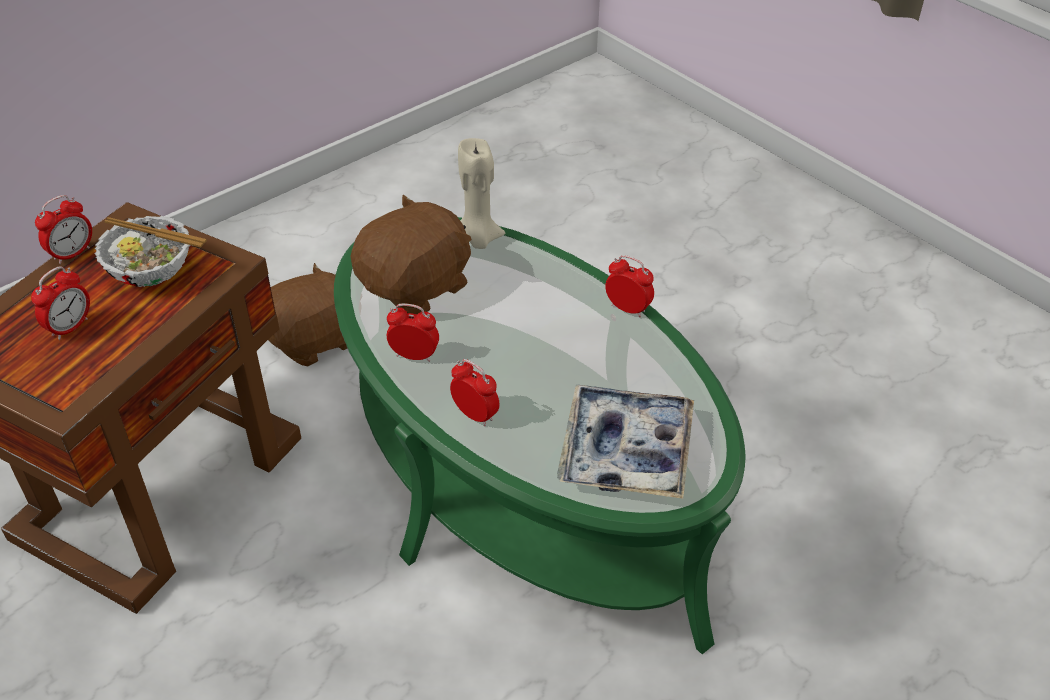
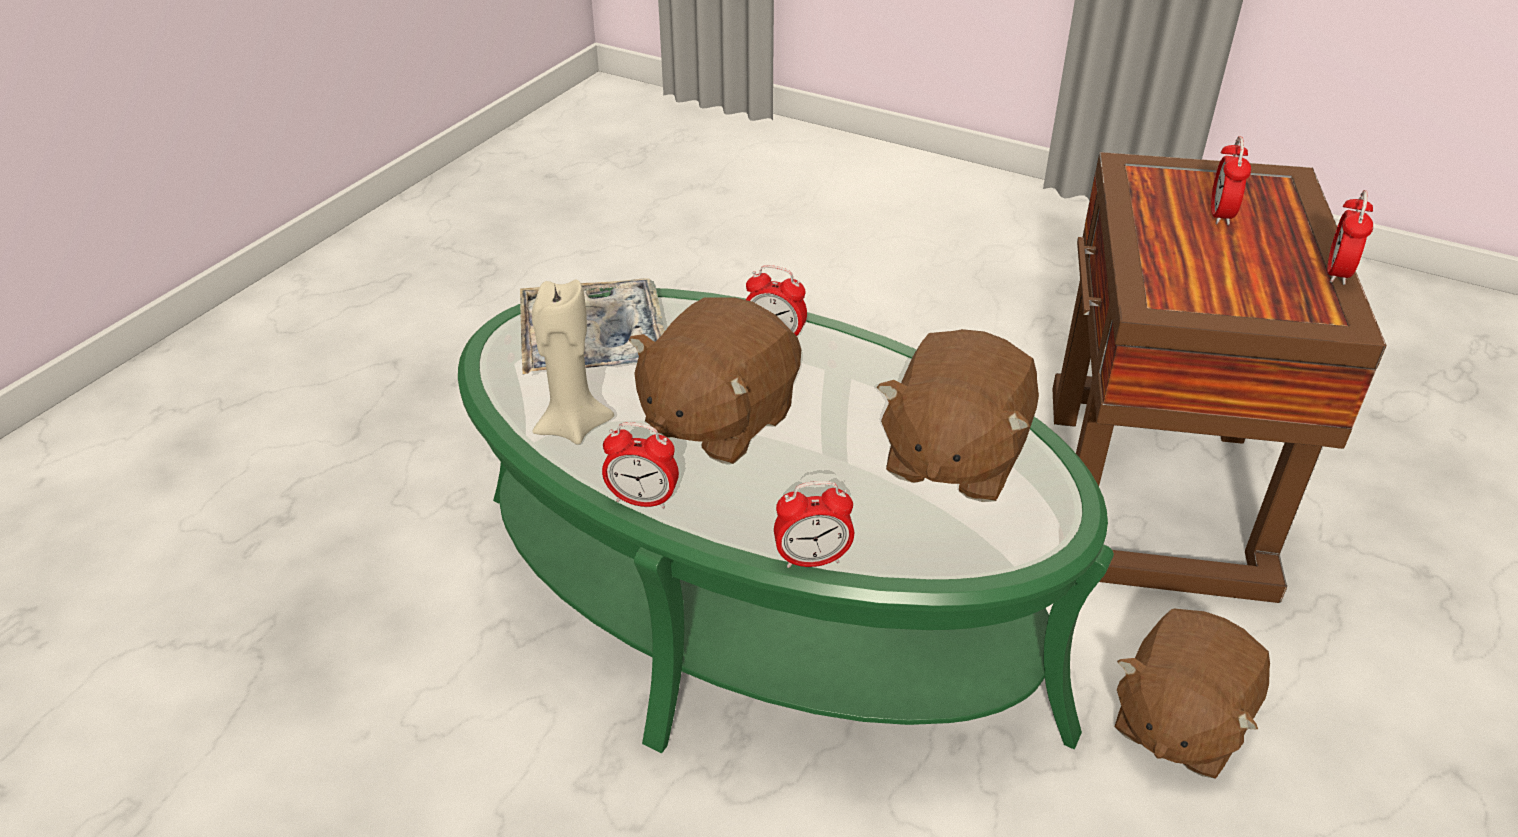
camera: 160 degrees right, 5 degrees down
(152, 272) = (1222, 276): bowl -> none
(414, 355) = (886, 375): alarm clock -> alarm clock (812, 559)
(478, 239) = (924, 555): beige candle -> beige candle (572, 426)
(555, 353) = (717, 420): none -> brown plush toy

